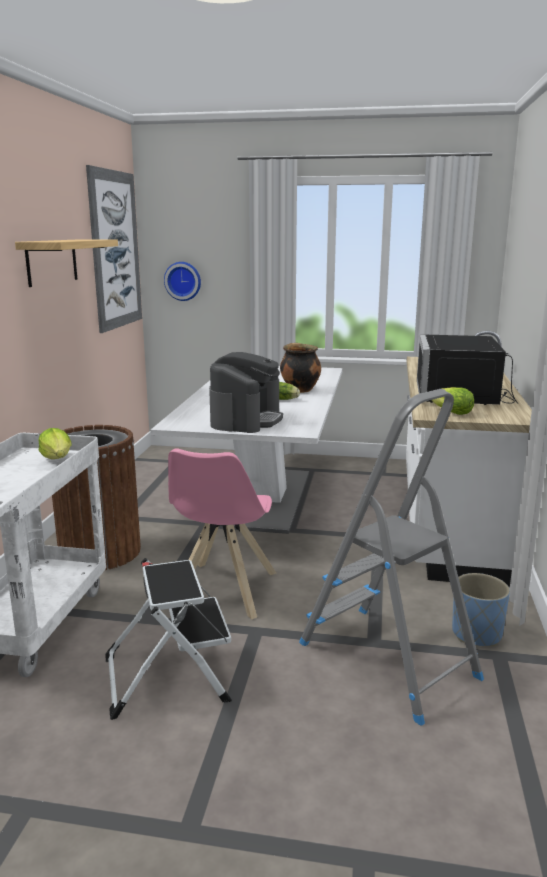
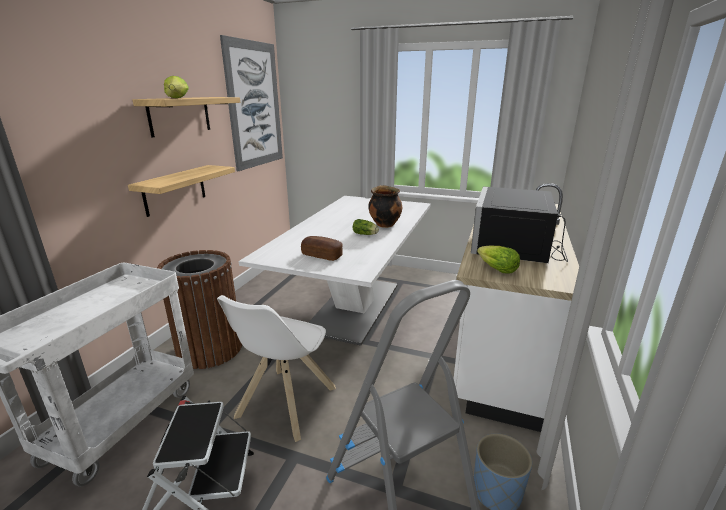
camera: 10 degrees right, 5 degrees up
(46, 353) = (175, 190): none -> shelf
(57, 458) = (140, 290): lettuce -> lettuce (177, 98)
(183, 281) = (312, 130): wall clock -> none
(223, 591) = (285, 404): pink chair -> white chair
(246, 420) = (322, 255): coffee machine -> bread

